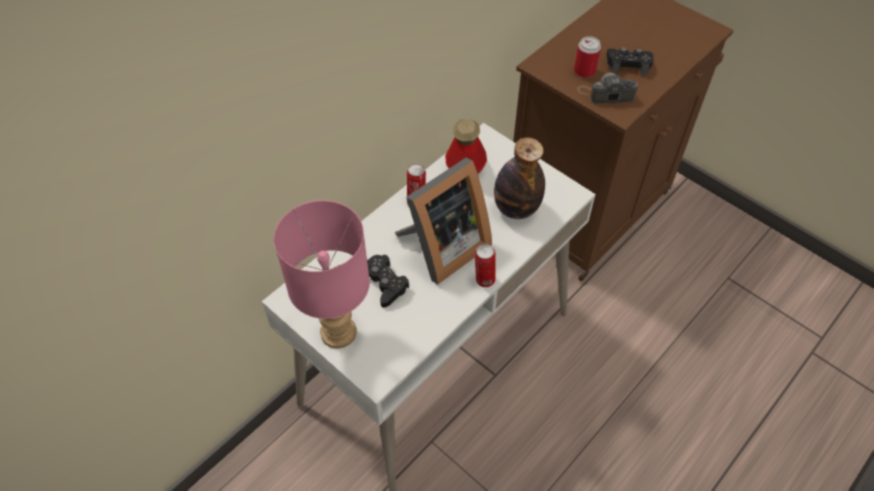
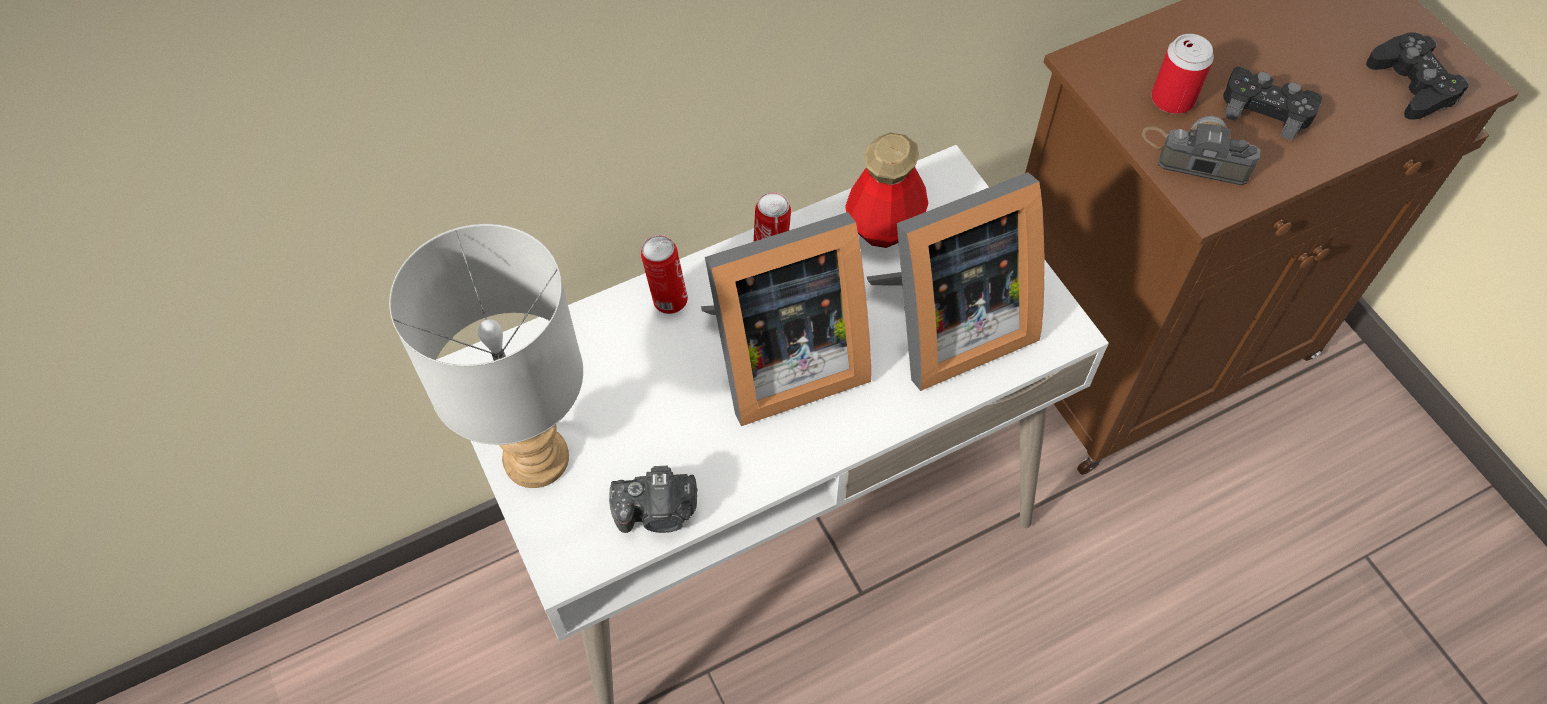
camera: 20 degrees right, 5 degrees up
(338, 331) = (536, 455): pink table lamp -> grey table lamp
(383, 283) = (650, 394): black game controller -> black game controller (1412, 84)
(413, 338) = (658, 512): none -> camera
(484, 280) = (829, 444): can -> can (668, 301)
(516, 208) = (946, 326): bottle -> picture frame

